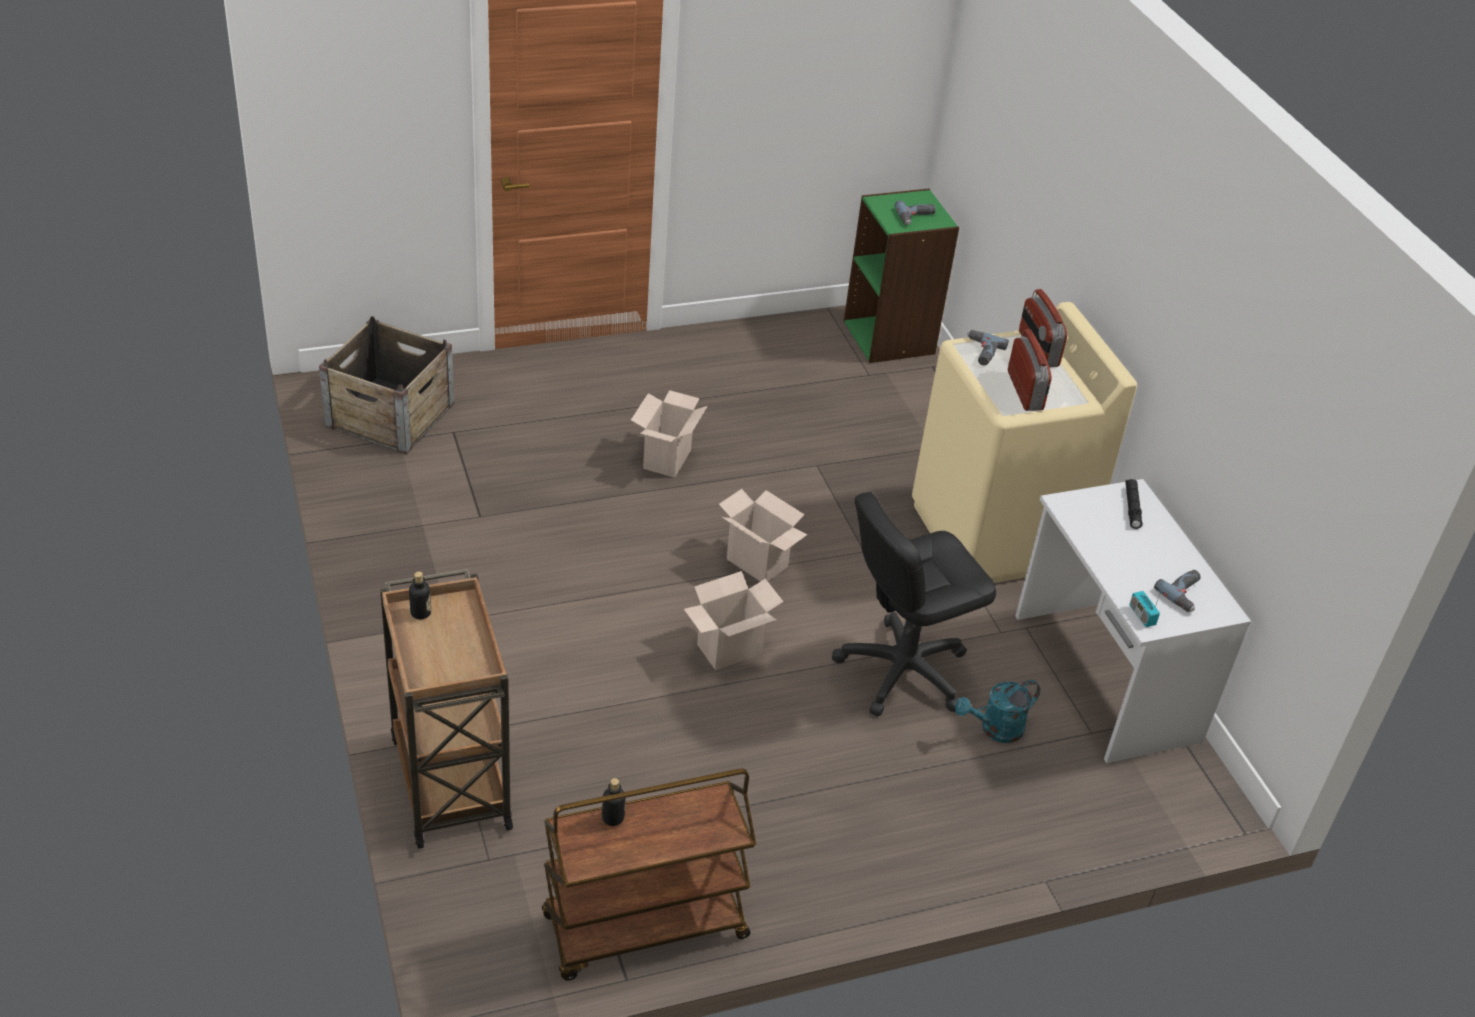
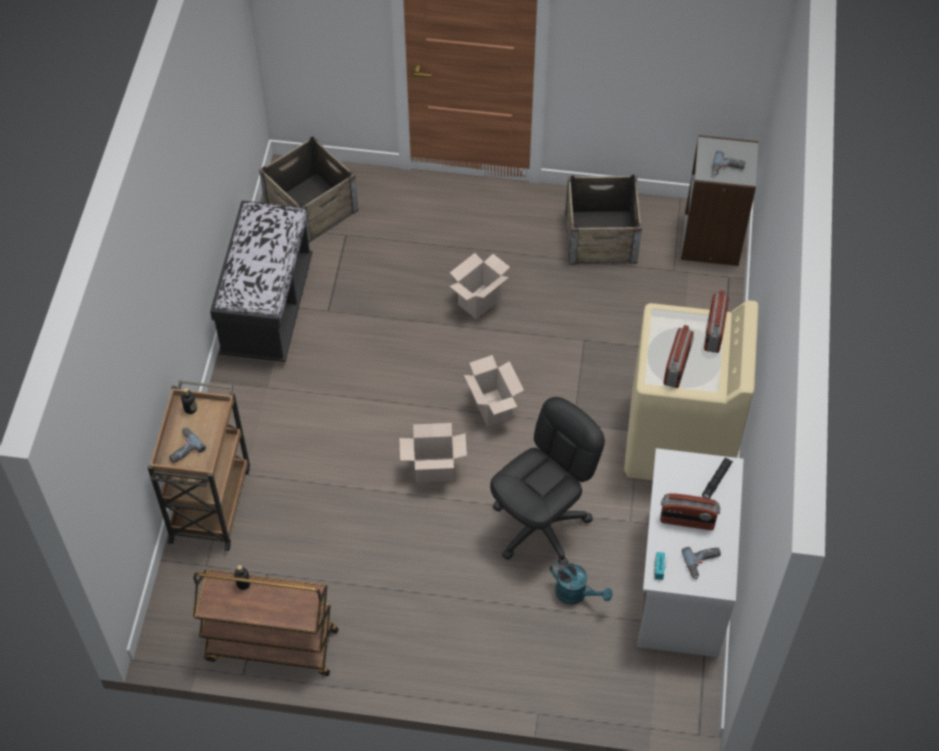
camera: 30 degrees right, 15 degrees up
(395, 534) = (267, 308): none -> black bench
(766, 362) = (601, 237): none -> crate
(890, 337) = (712, 240): green bookcase -> grey bookcase
(902, 670) = (541, 526): black office chair -> black office chair turned 135 degrees clockwise
(981, 352) = (668, 322): power drill -> power drill (182, 448)
(995, 729) = (576, 594): turquoise watering can -> turquoise watering can turned 150 degrees counterclockwise
(1133, 557) = (687, 521): none -> radio

